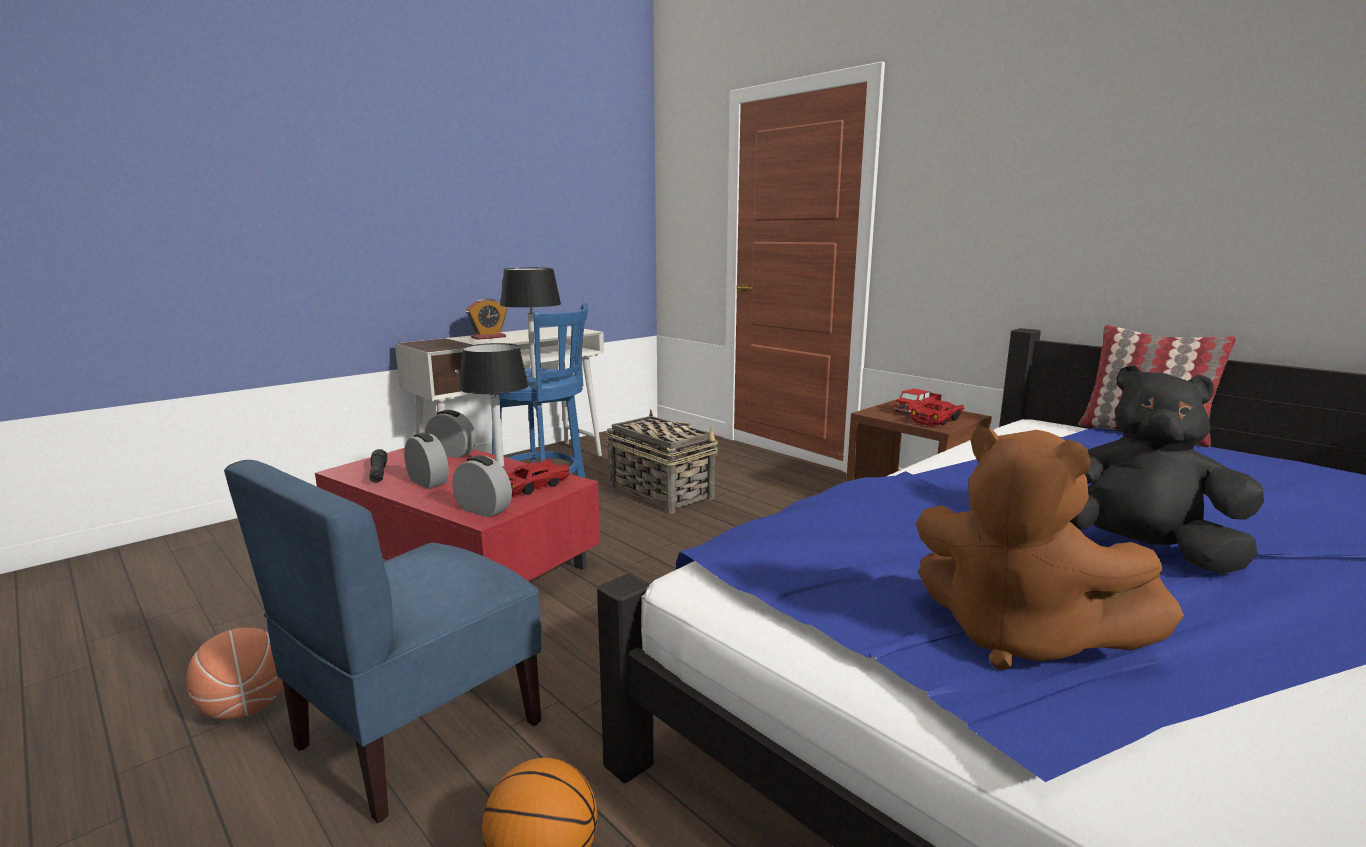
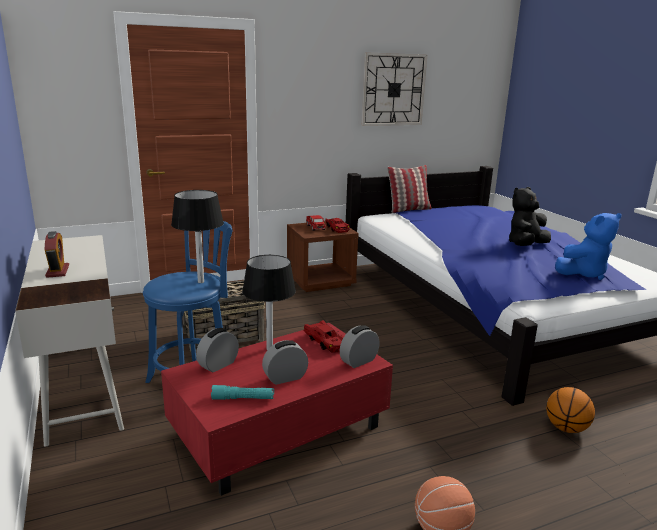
camera: 70 degrees left, 5 degrees up
(378, 473) = (243, 398): black flashlight -> turquoise flashlight
(417, 734) = (481, 457): blue chair -> none
(1017, 638) = (583, 273): brown plush toy -> blue plush toy
(1165, 152) = (393, 90): none -> wall clock

